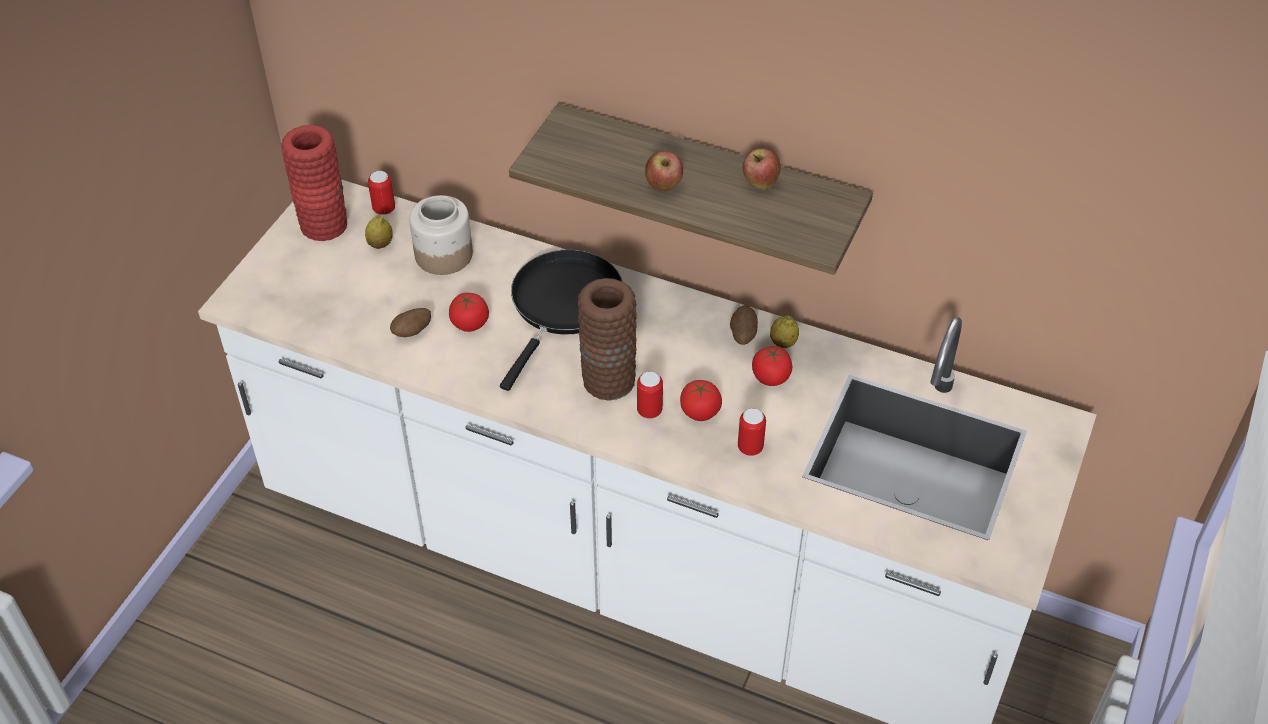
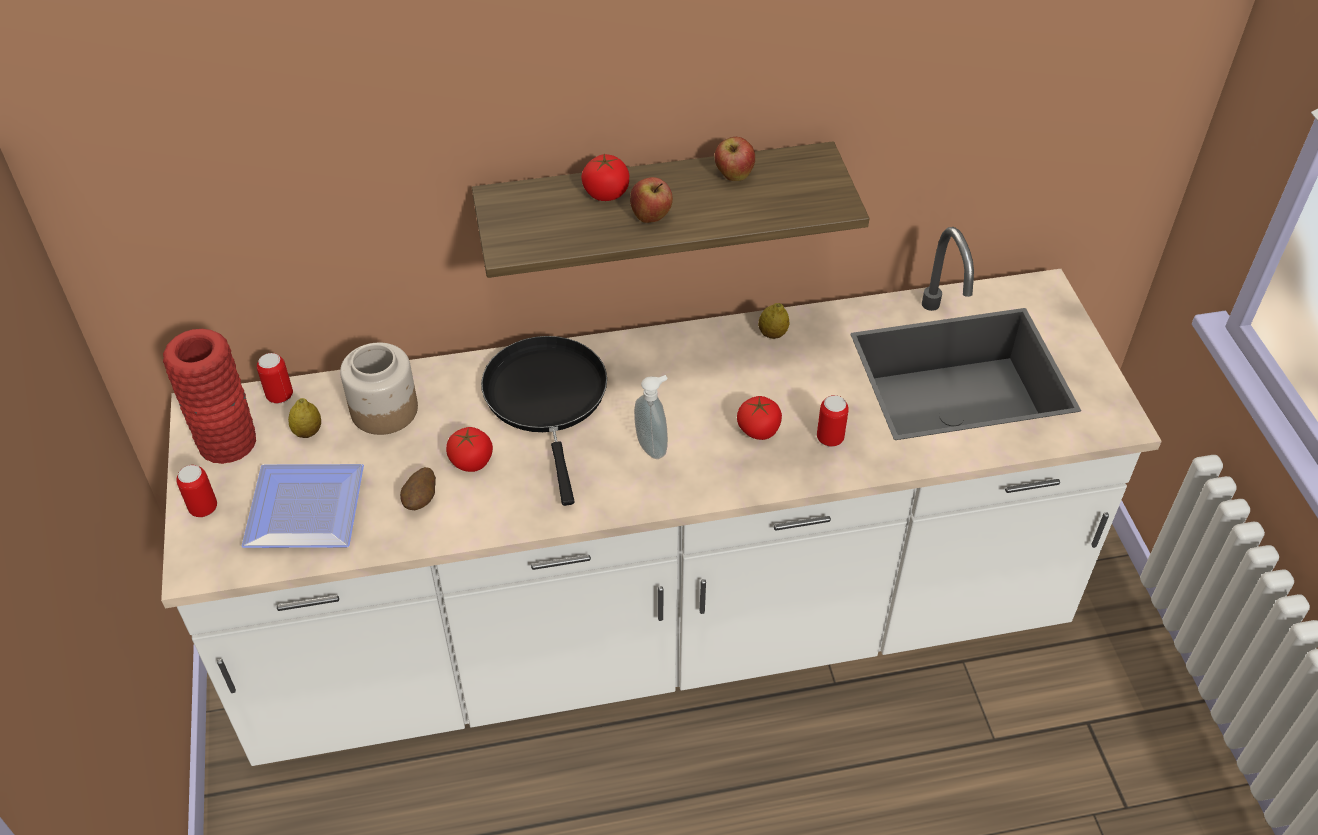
camera: 35 degrees left, 0 degrees up
(337, 298) = (310, 507): none -> plate
(608, 381) = (653, 446): brown vase -> soap dispenser
(649, 411) = (714, 453): can -> can (203, 508)
(742, 334) = (732, 344): potato -> none
(771, 377) = (789, 368): tomato -> tomato (606, 193)

